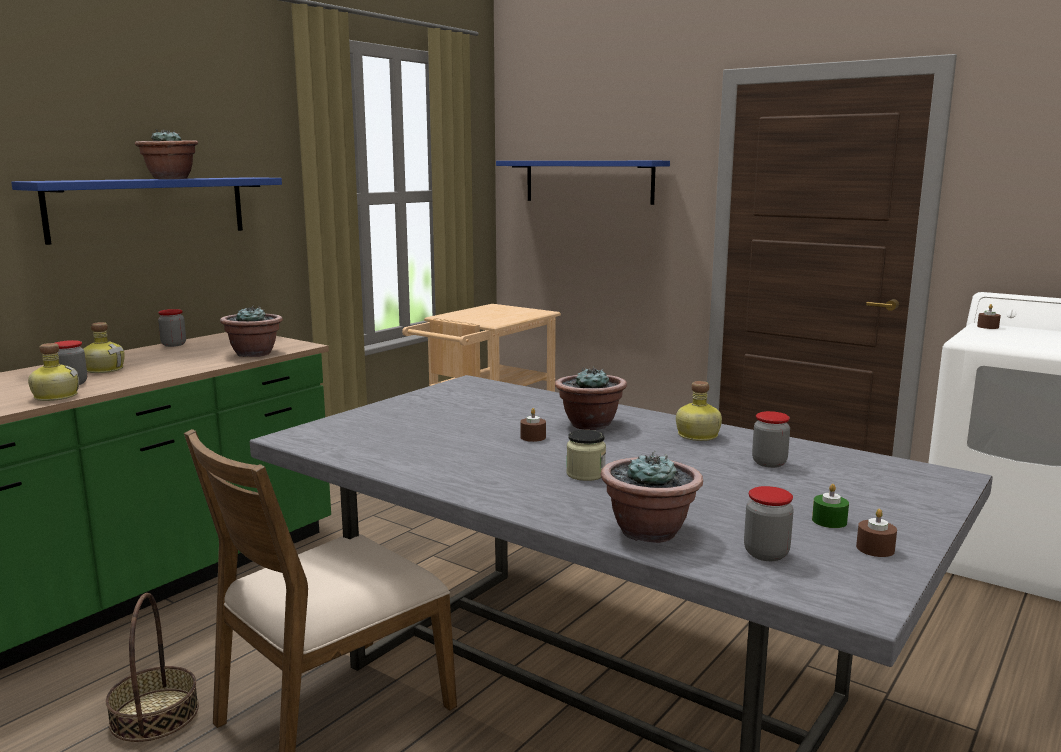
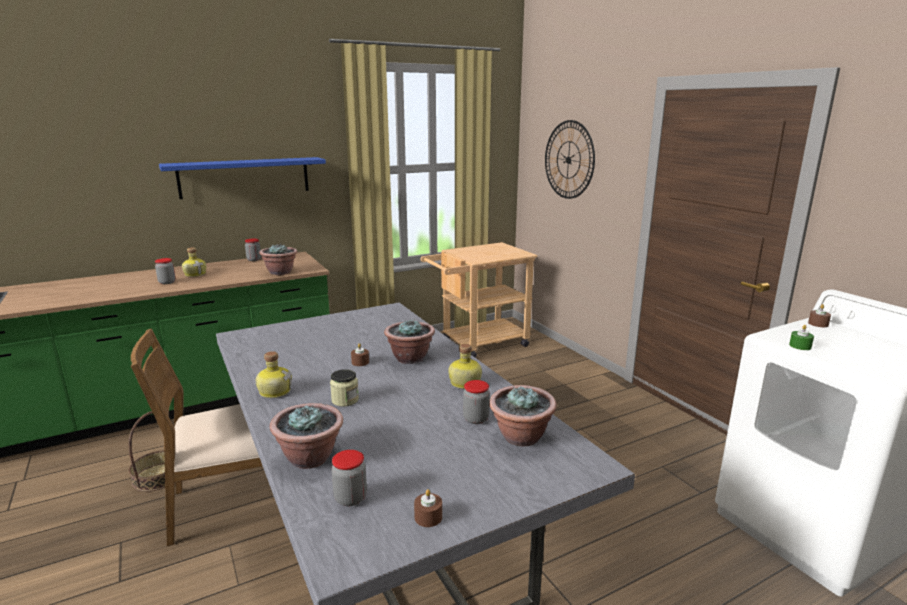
camera: 25 degrees right, 5 degrees up
(55, 396) = (146, 290): bottle -> bottle (274, 391)
(170, 178) = (252, 160): potted plant -> potted plant (521, 437)
(588, 181) = (568, 160): blue shelf -> wall clock
(829, 521) = (436, 482): green candle -> green candle (800, 346)

